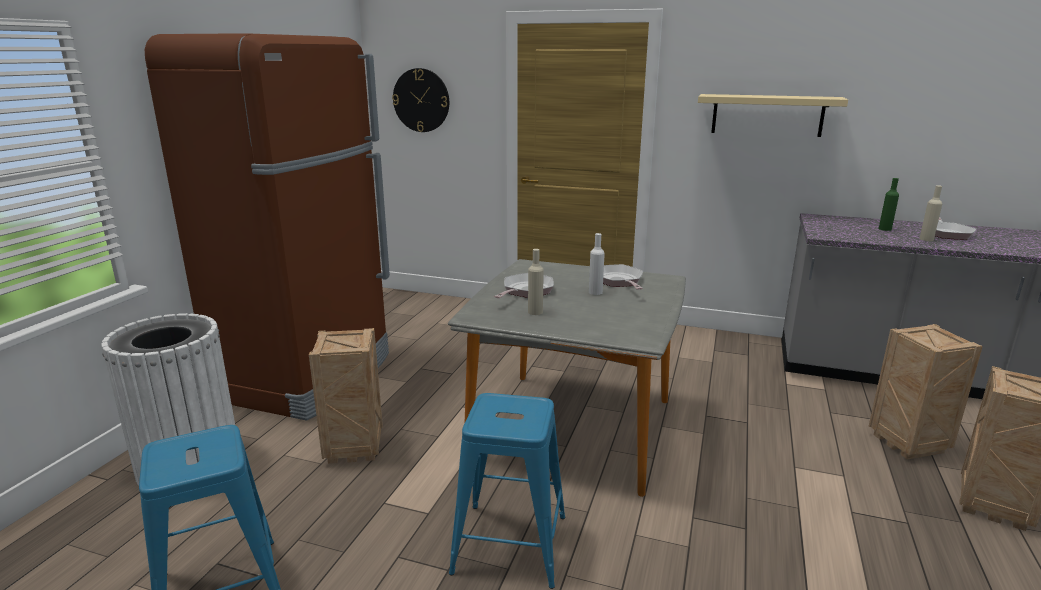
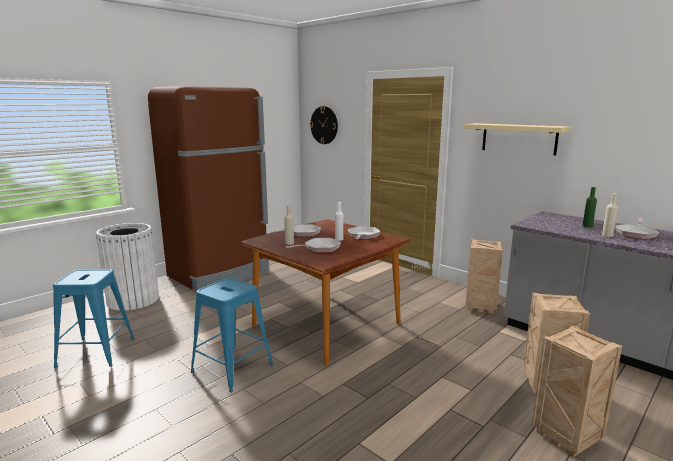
camera: 25 degrees right, 5 degrees down
(355, 448) = (207, 309): crate -> crate (481, 306)
(572, 429) = (325, 325): grey dining table -> brown dining table
(595, 314) = (319, 248): none -> frying pan

